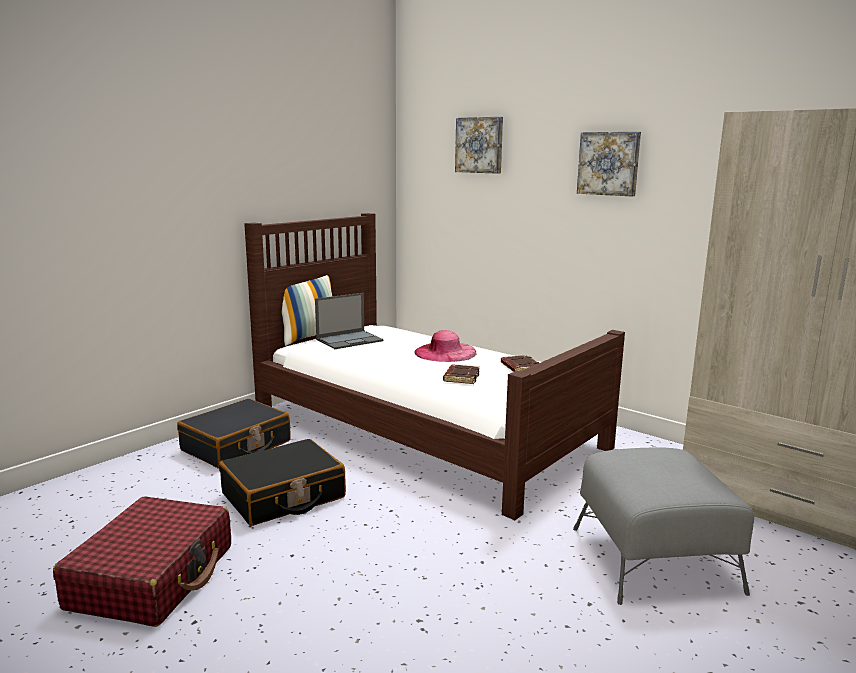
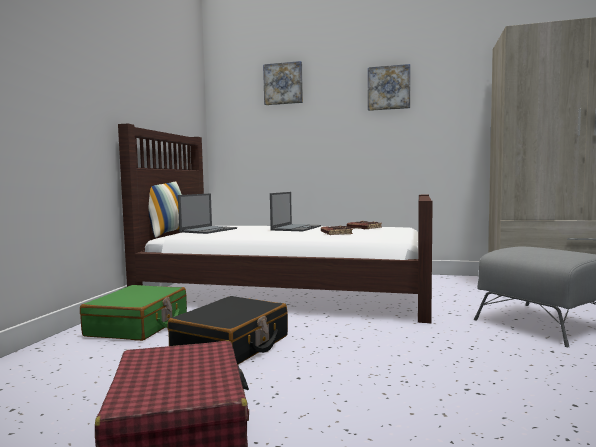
camera: 25 degrees left, 10 degrees down
(236, 446) = (138, 325): black suitcase -> green suitcase
(445, 352) = (296, 228): pink hat -> laptop

